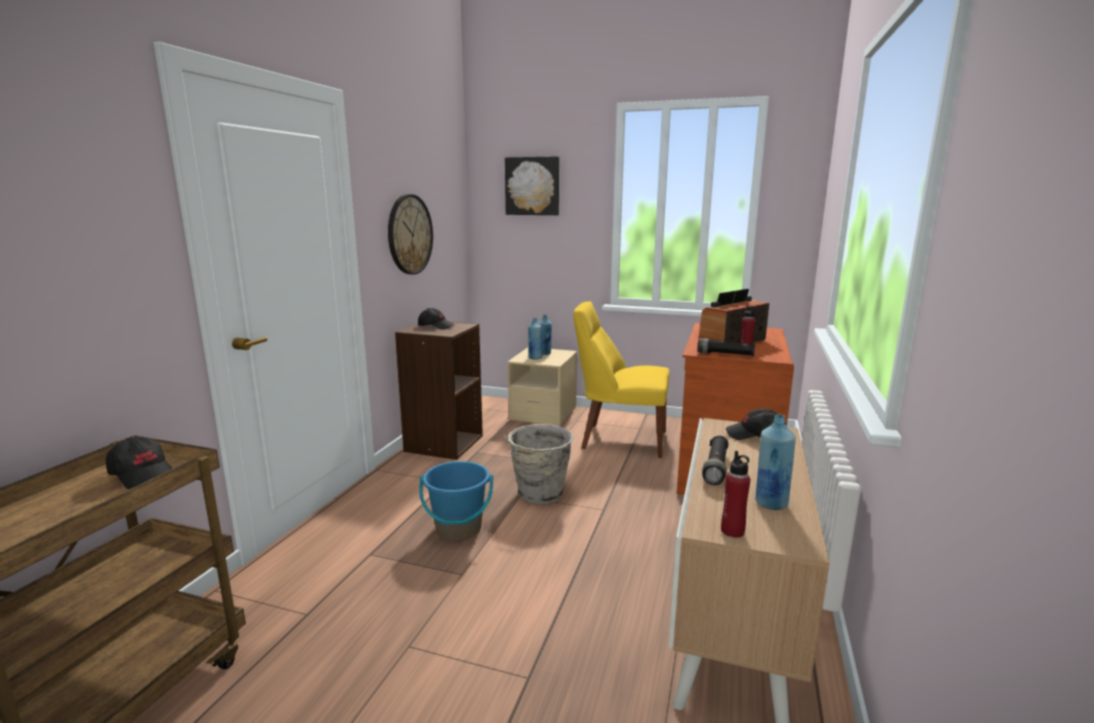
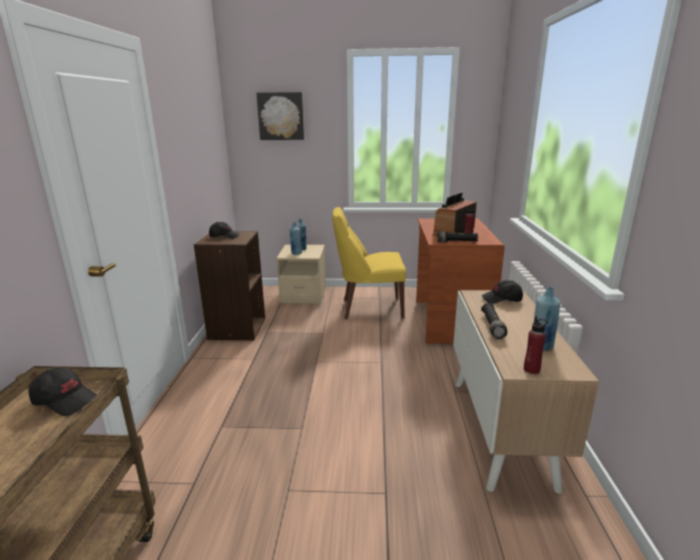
camera: 15 degrees left, 5 degrees up
(409, 234) = (193, 161): wall clock -> none
(458, 529) = (282, 395): blue bucket -> none
(539, 494) = (330, 358): grey bucket -> none

